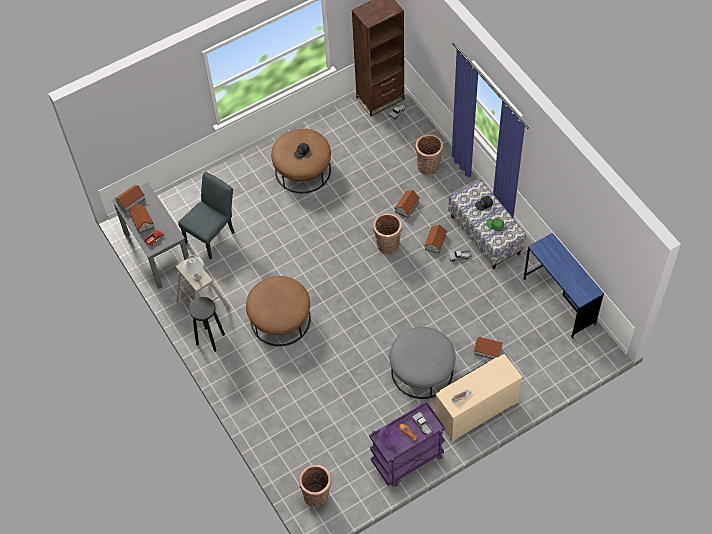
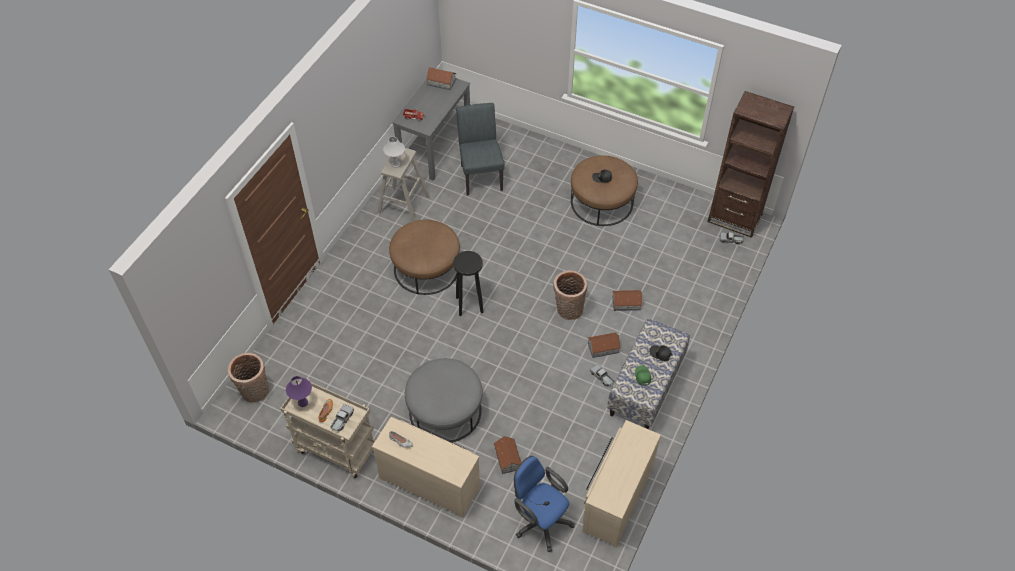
camera: 55 degrees right, 5 degrees down
(142, 221) = (426, 100): toy house -> none
(210, 339) = (371, 228): black stool -> black stool (469, 304)
(212, 235) = (480, 174): grey chair -> grey chair turned 105 degrees counterclockwise
(407, 461) = (335, 449): purple cart -> beige cart
(428, 168) = (687, 298): basket -> none
(549, 355) = (540, 520): none -> blue office chair
(559, 301) = (615, 498): blue desk -> beige dresser

